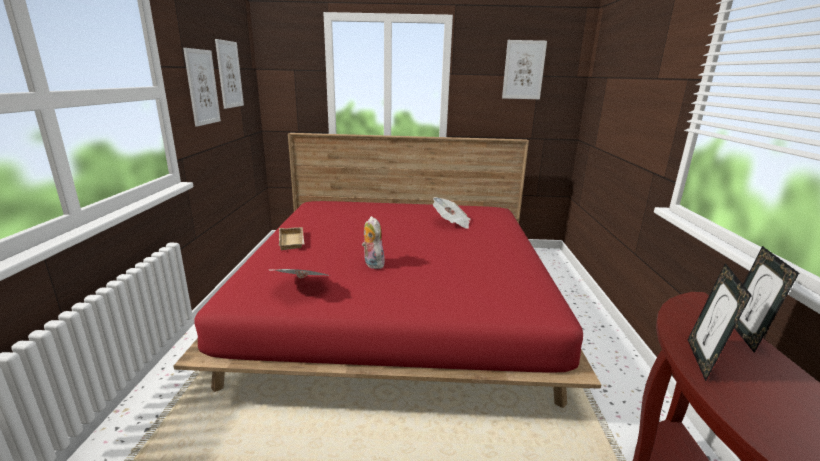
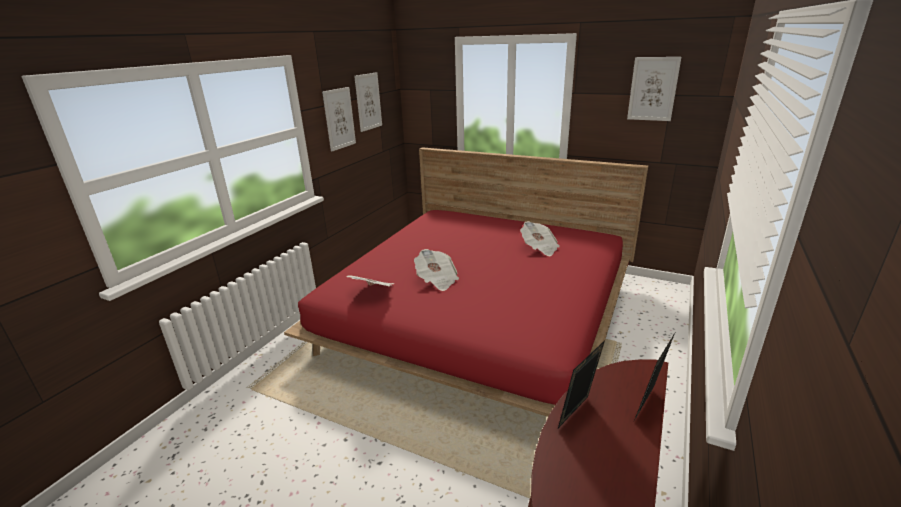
camera: 25 degrees right, 5 degrees up
(293, 241) = (392, 250): beige tray -> none
(372, 264) = (437, 280): plush toy -> newspaper

